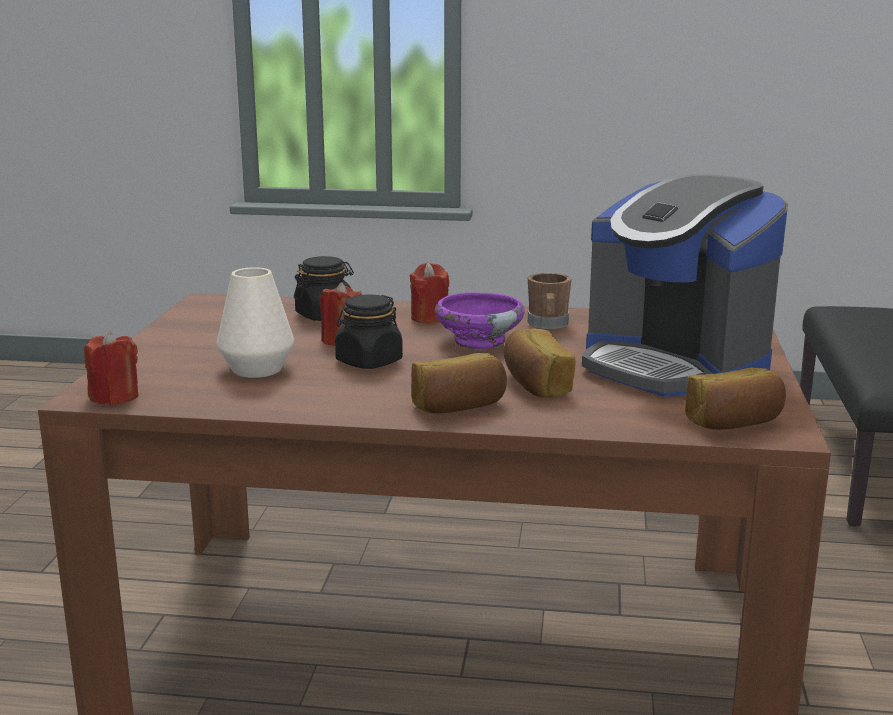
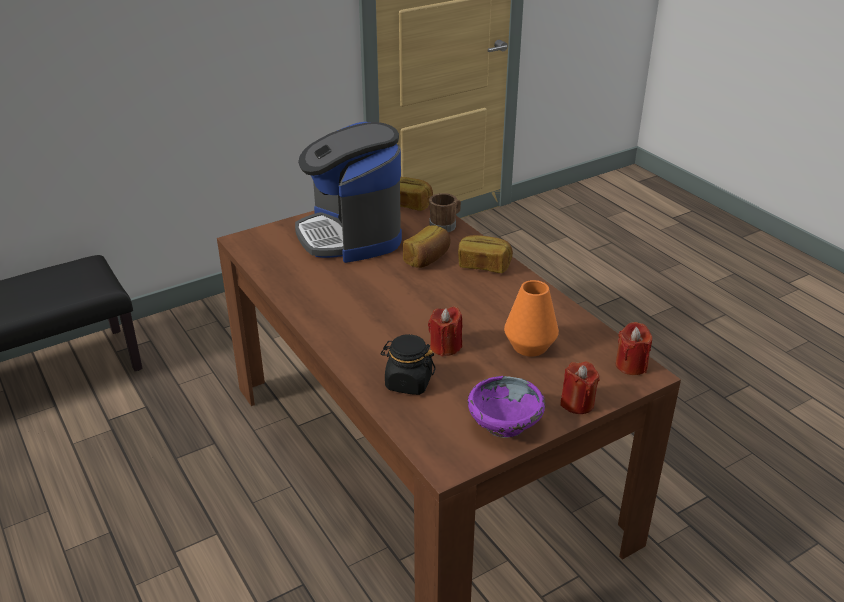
camera: 130 degrees left, 15 degrees up
(257, 369) = (529, 346): white vase -> orange vase
(368, 362) = (465, 318): black jar -> none
(430, 318) = (359, 338): red candle -> red candle (577, 403)
(479, 341) = (383, 301): purple bowl -> purple bowl (504, 424)
(548, 325) = (323, 292): brown mug -> brown mug (445, 225)
(674, 366) = (350, 235): coffee machine -> coffee machine turned 150 degrees clockwise

